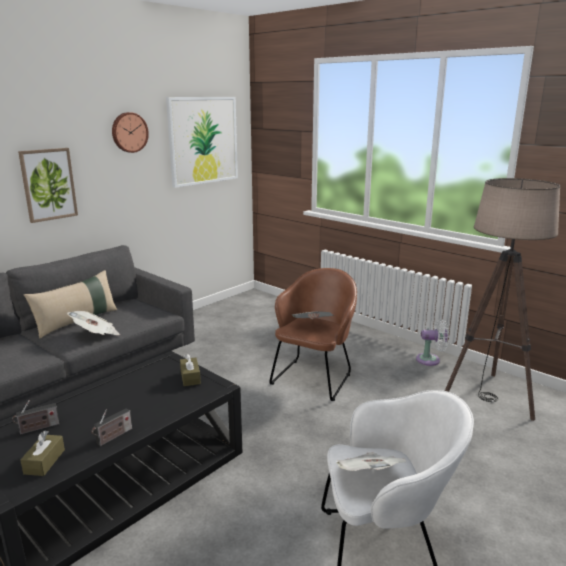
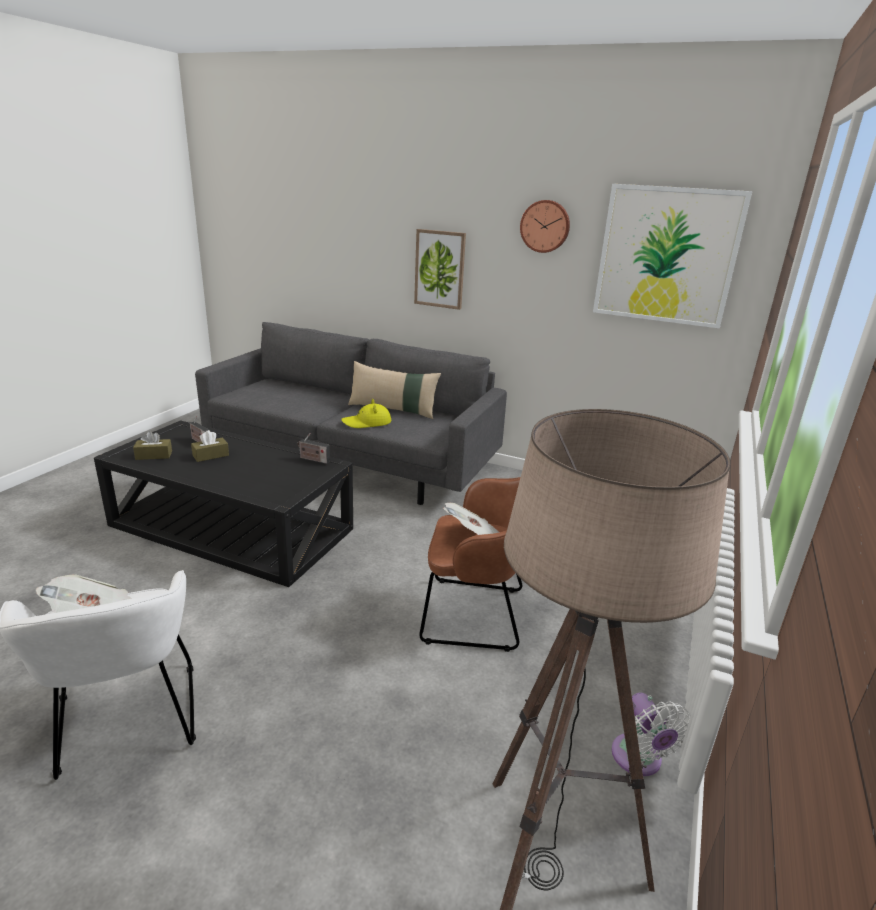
camera: 70 degrees right, 5 degrees up
(96, 334) = (367, 422): newspaper -> yellow hat
(113, 437) = (186, 471): radio -> radio (313, 459)
(190, 377) = (296, 482): brown tissue box -> brown tissue box (211, 455)

